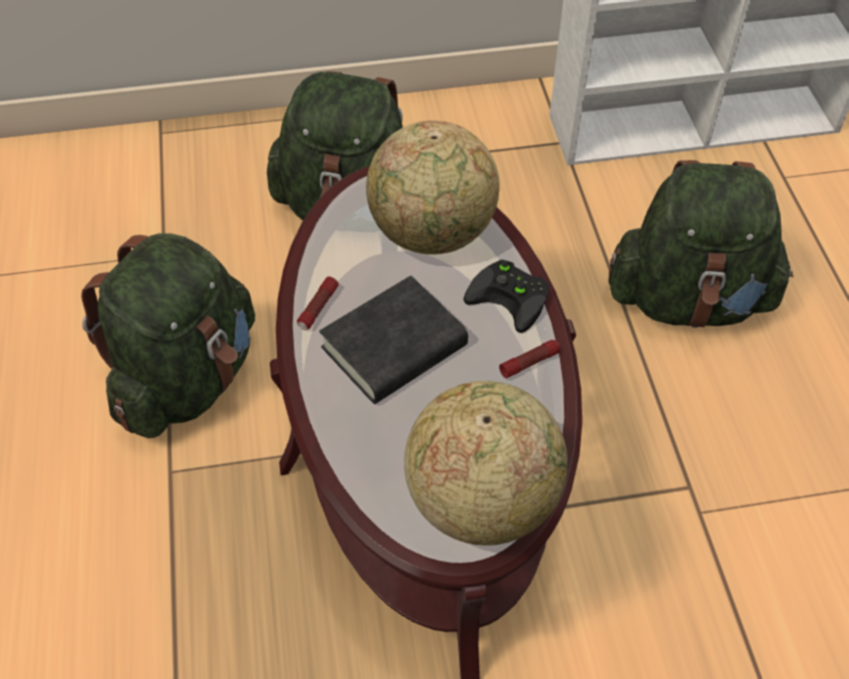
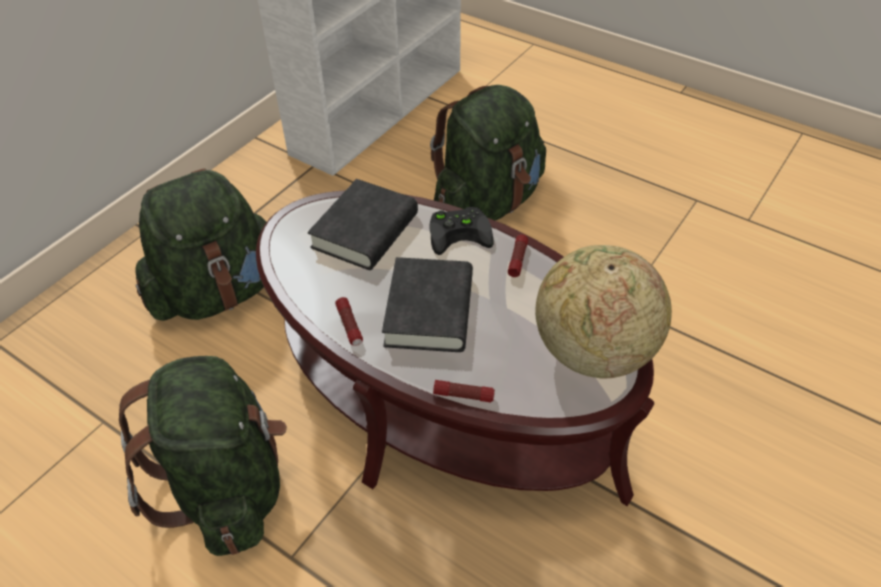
camera: 45 degrees left, 5 degrees down
(329, 440) = (463, 395): none -> flashlight
(433, 234) = (365, 231): globe -> black book

